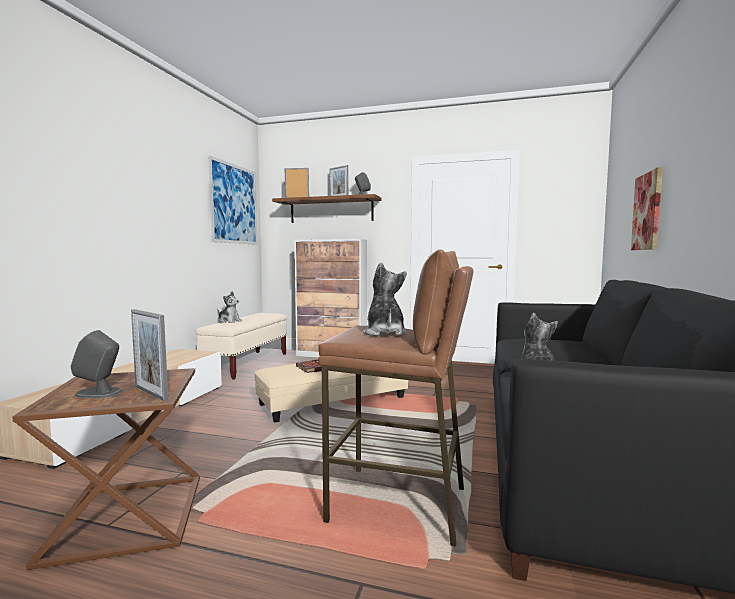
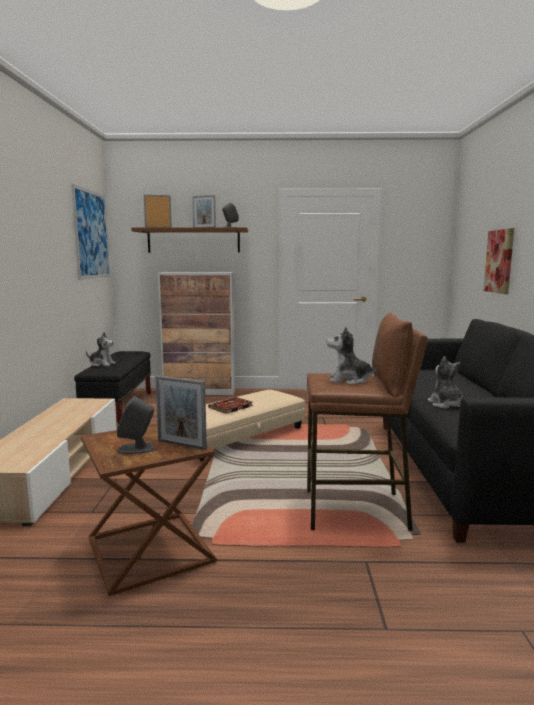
camera: 15 degrees left, 5 degrees up
(247, 364) = (119, 408): beige bench -> black bench
(384, 333) = (349, 380): plush toy -> plush toy turned 60 degrees counterclockwise

